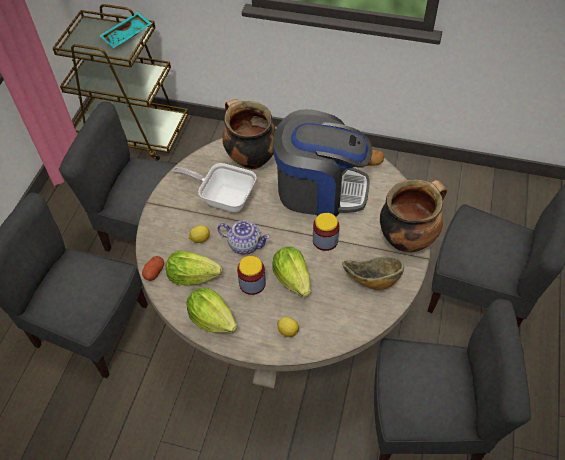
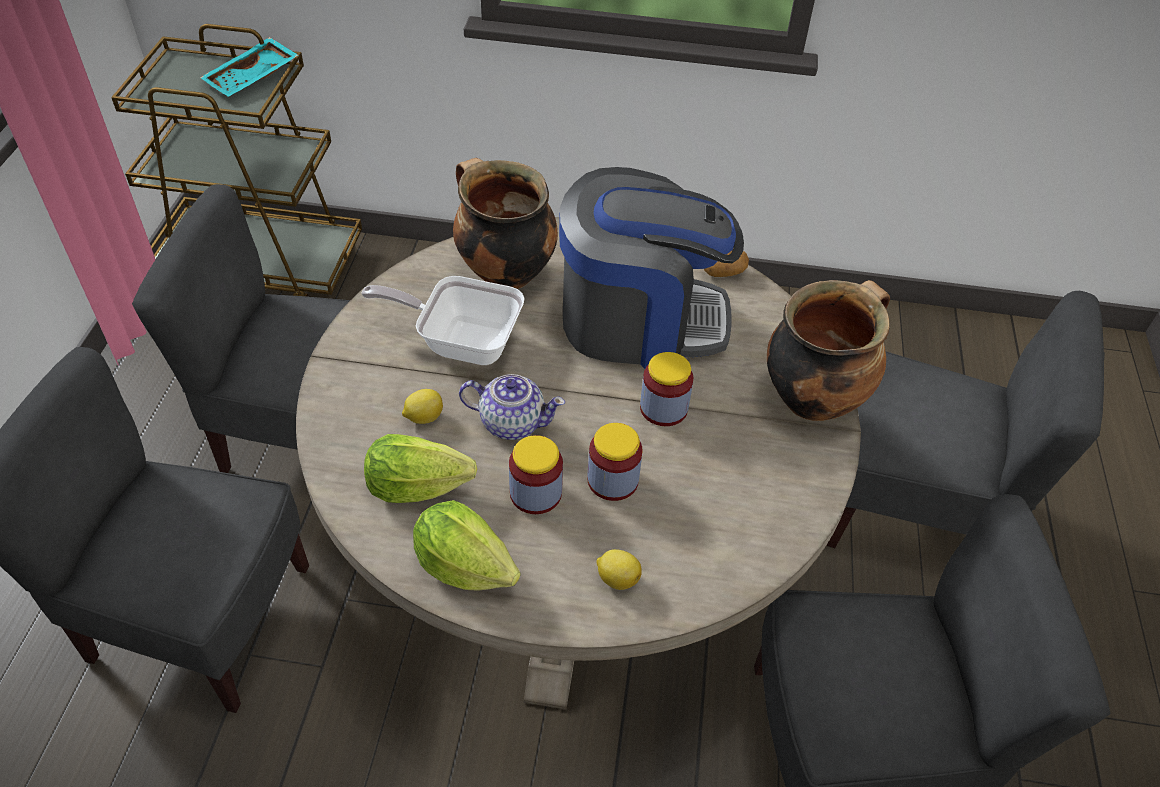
camera: 10 degrees left, 5 degrees down
(154, 272) = (338, 482): potato -> none
(292, 279) = (612, 480): lettuce -> jar
(371, 281) = (762, 475): bowl -> none

